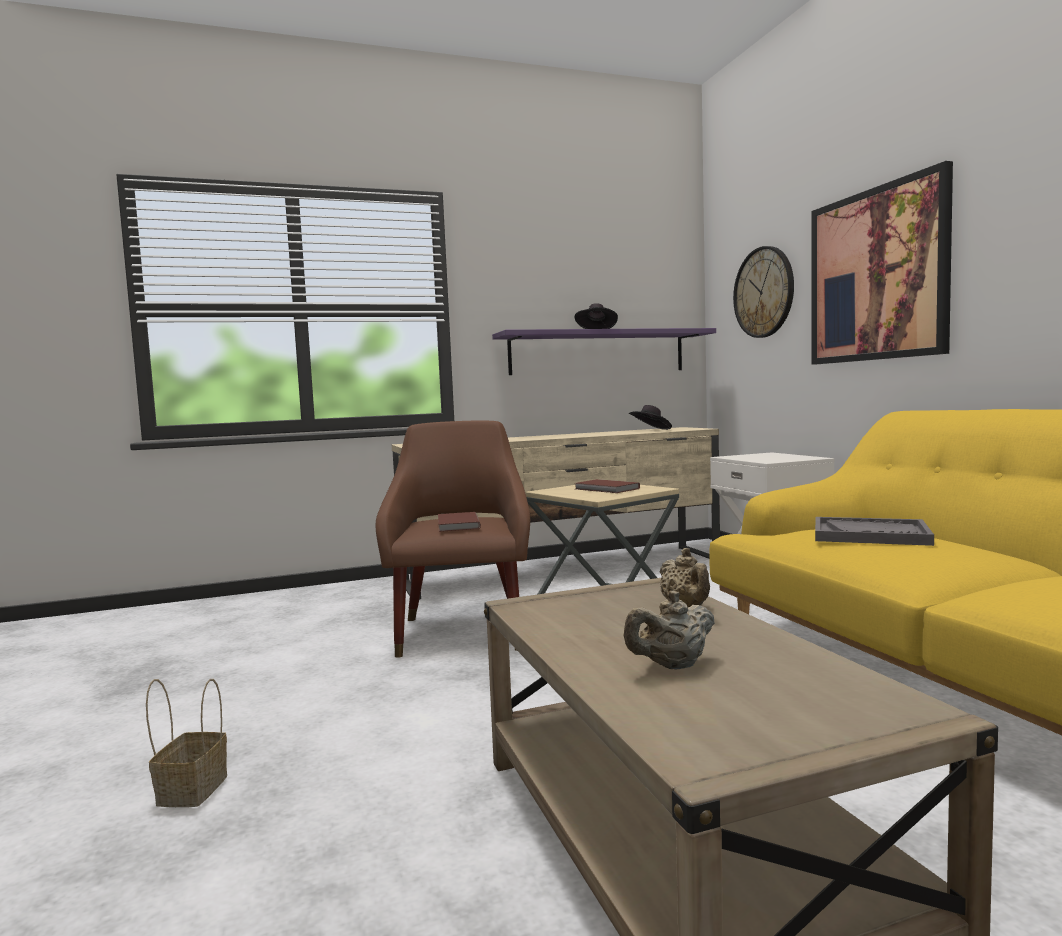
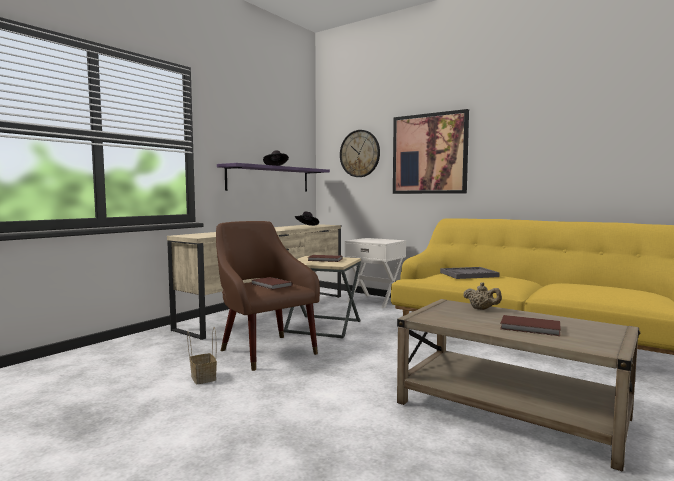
camera: 35 degrees left, 0 degrees up
(192, 789) = (263, 459): basket -> basket (202, 377)
(672, 666) = (531, 328): beige teapot -> brown book

